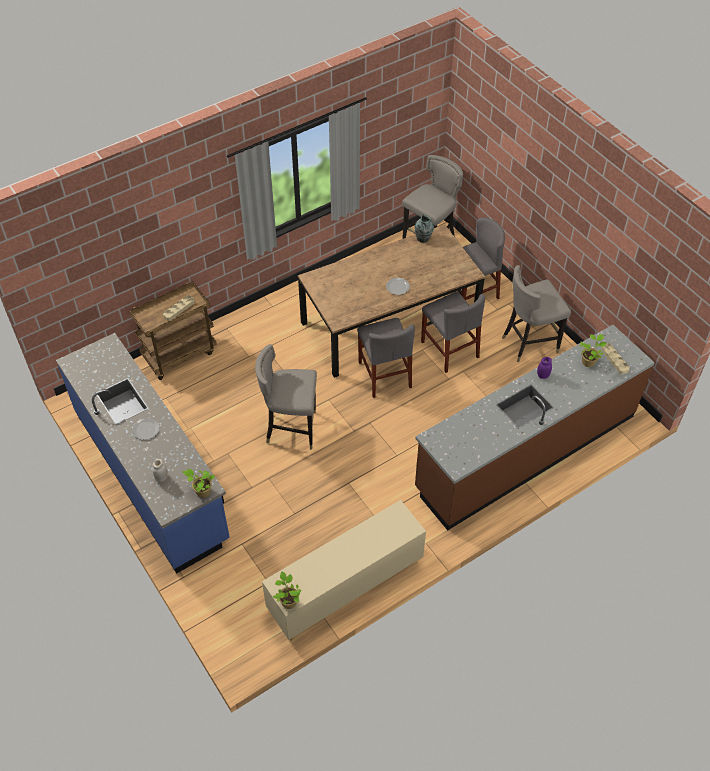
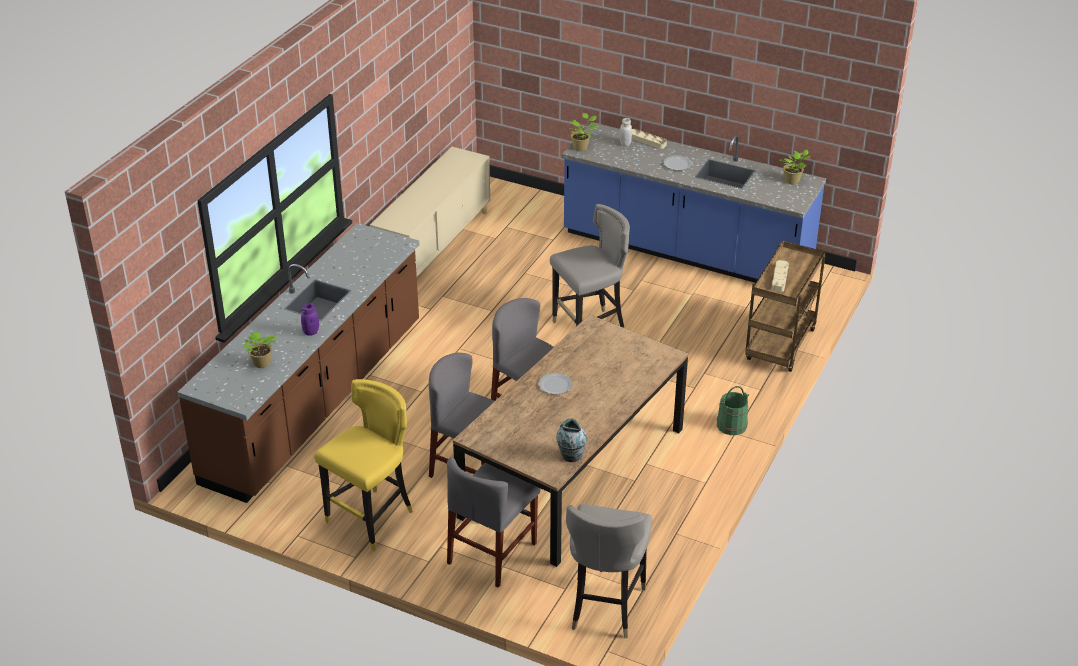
camera: 150 degrees right, 15 degrees down
(269, 312) = (731, 425): none -> green bucket
(288, 601) = (456, 153): potted plant -> potted plant (793, 181)
(528, 343) = (372, 518): grey stool -> yellow stool
(614, 360) = (229, 376): beige tray -> beige tray (647, 141)

